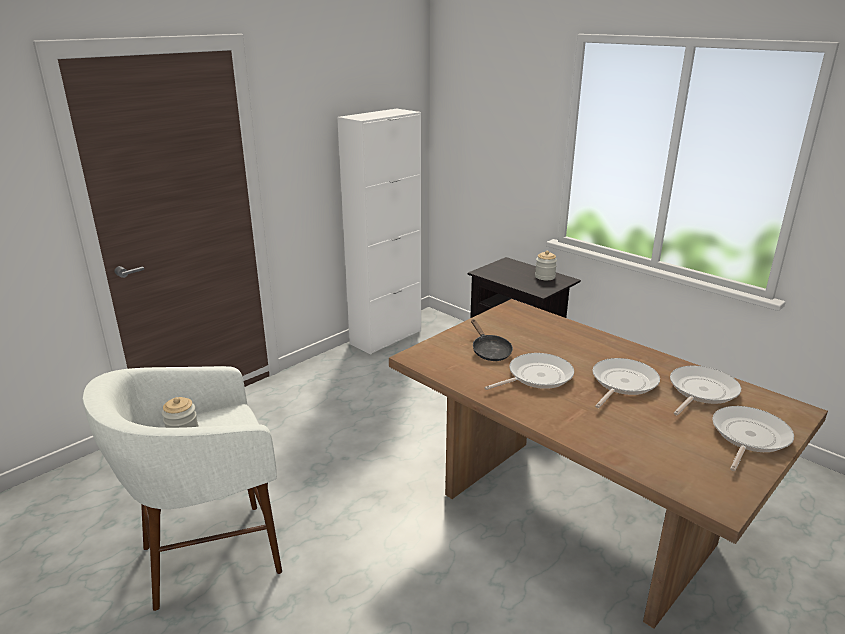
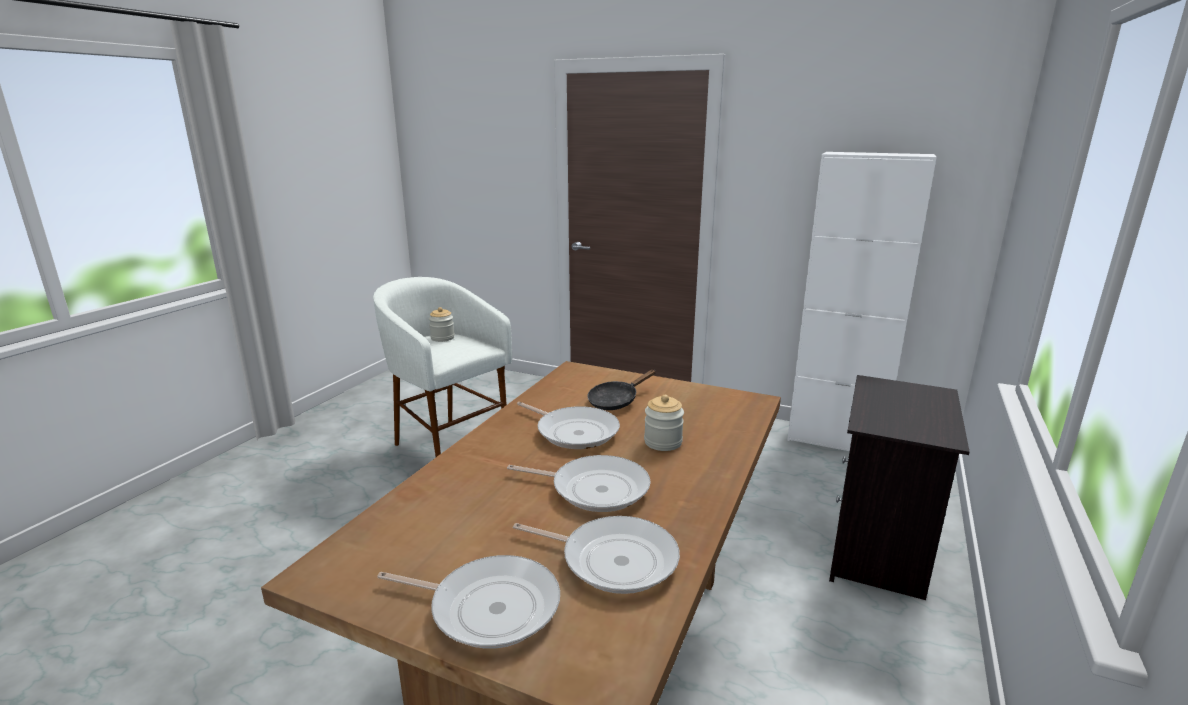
camera: 70 degrees right, 5 degrees down
(545, 277) = (929, 422): jar -> jar (663, 442)

